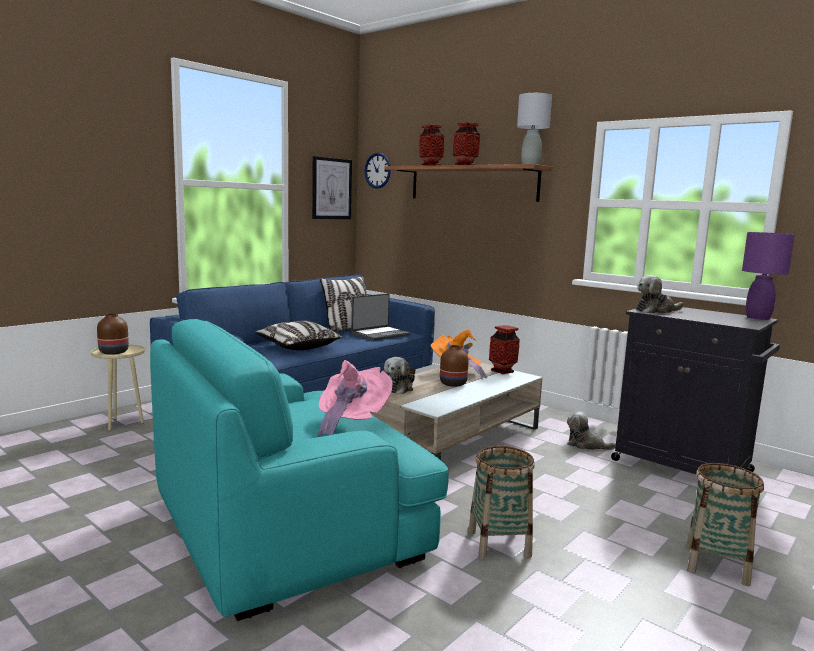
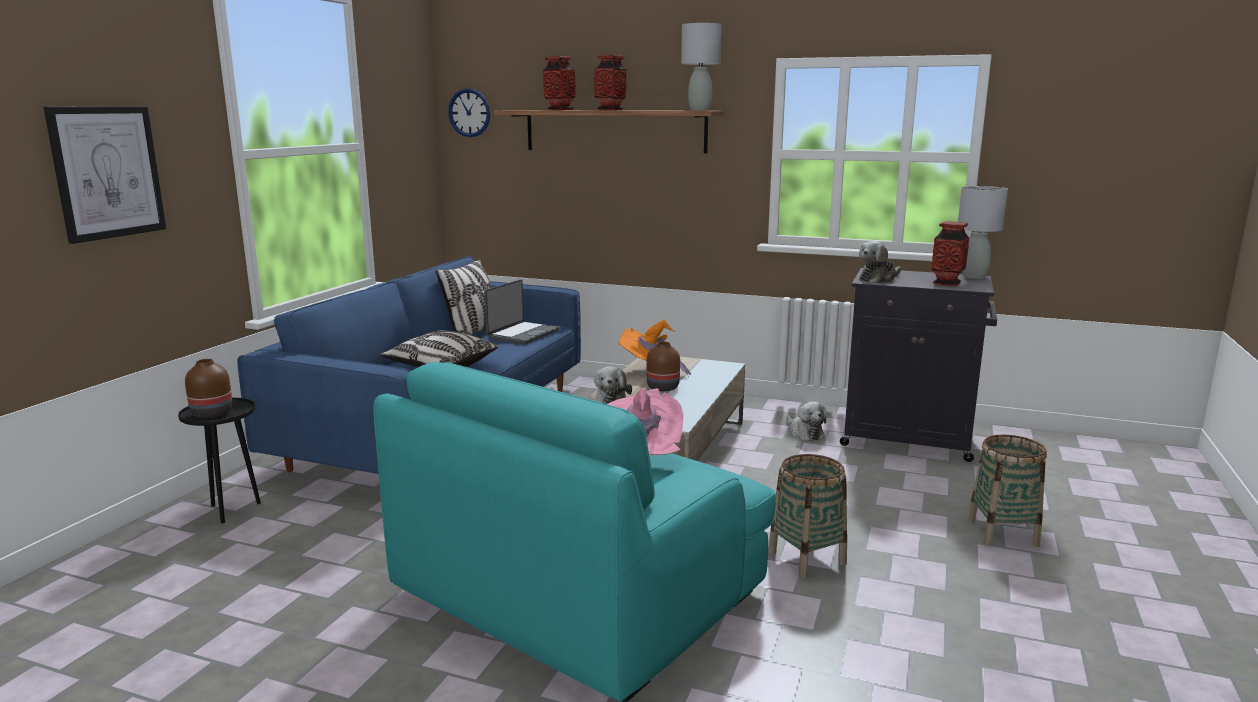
camera: 20 degrees left, 5 degrees up
(122, 424) = (231, 510): beige side table -> black side table
(331, 188) = (410, 141): picture -> picture (107, 172)
(502, 371) = (698, 363): vase -> vase (947, 283)
(586, 445) = (804, 433): plush toy -> plush toy turned 120 degrees counterclockwise
(757, 318) = (974, 277): purple table lamp -> grey table lamp

